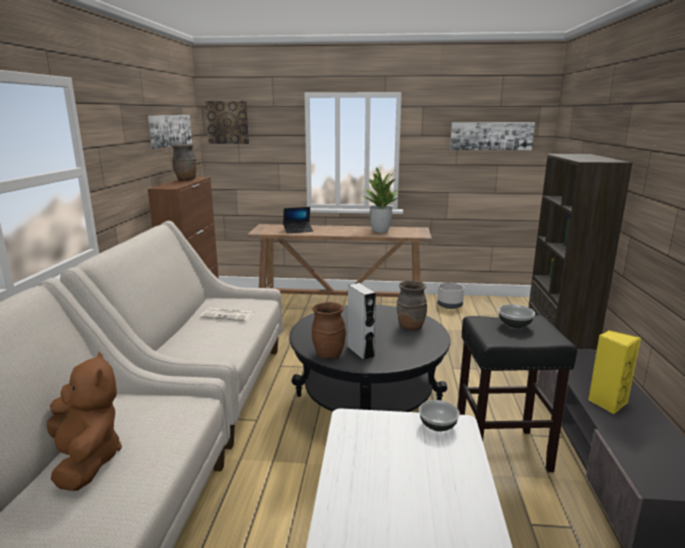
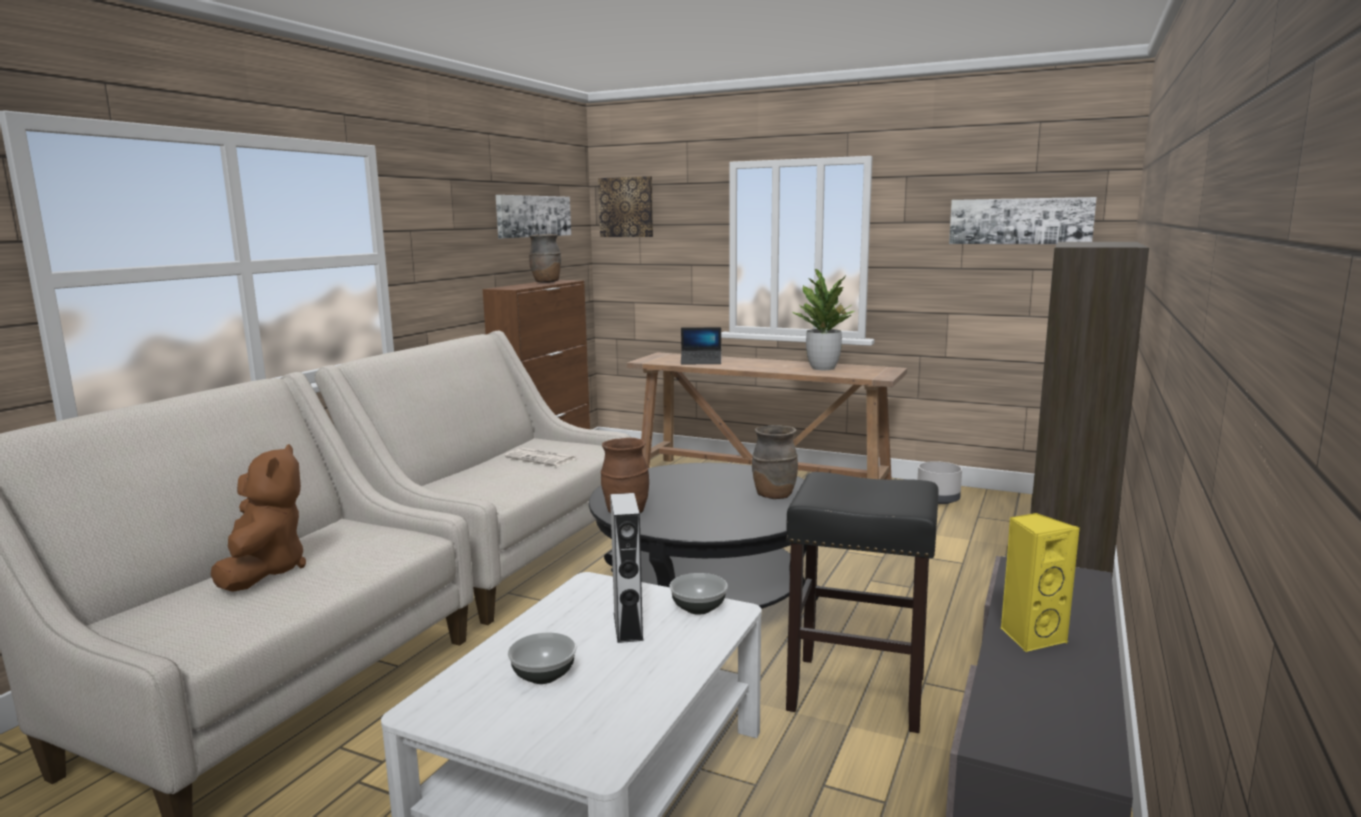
camera: 20 degrees right, 5 degrees down
(360, 352) = (671, 515): grey speaker -> grey speaker (628, 626)
(514, 324) = (870, 487): bowl -> bowl (543, 675)

